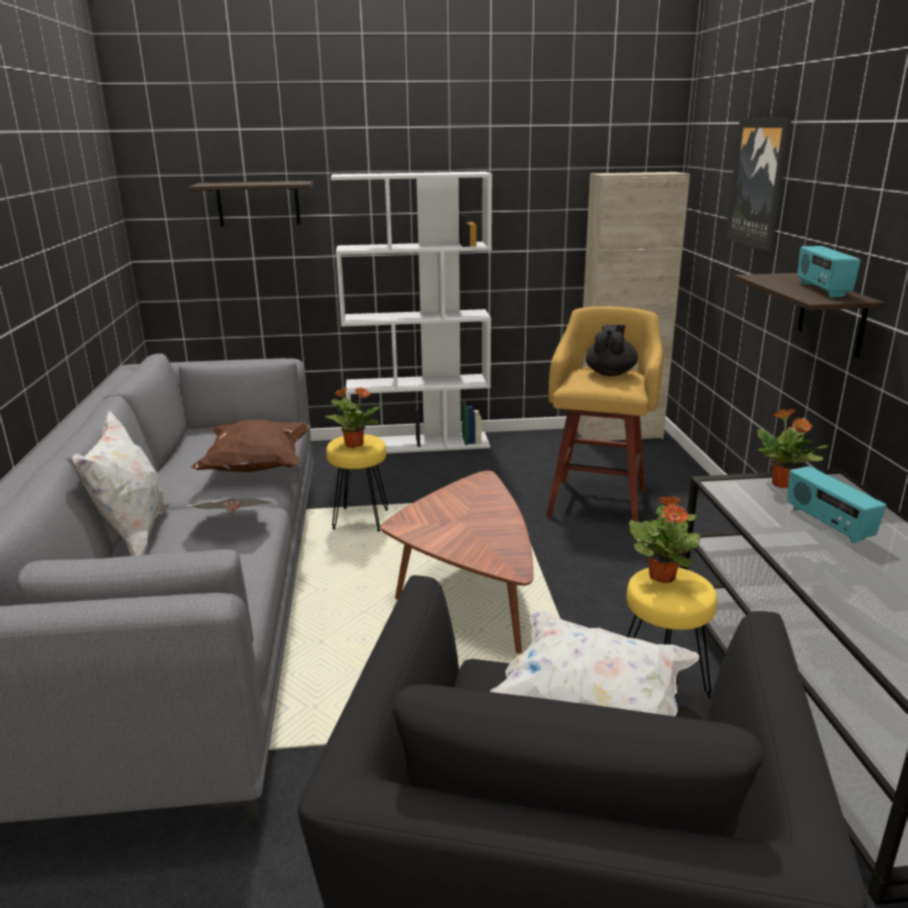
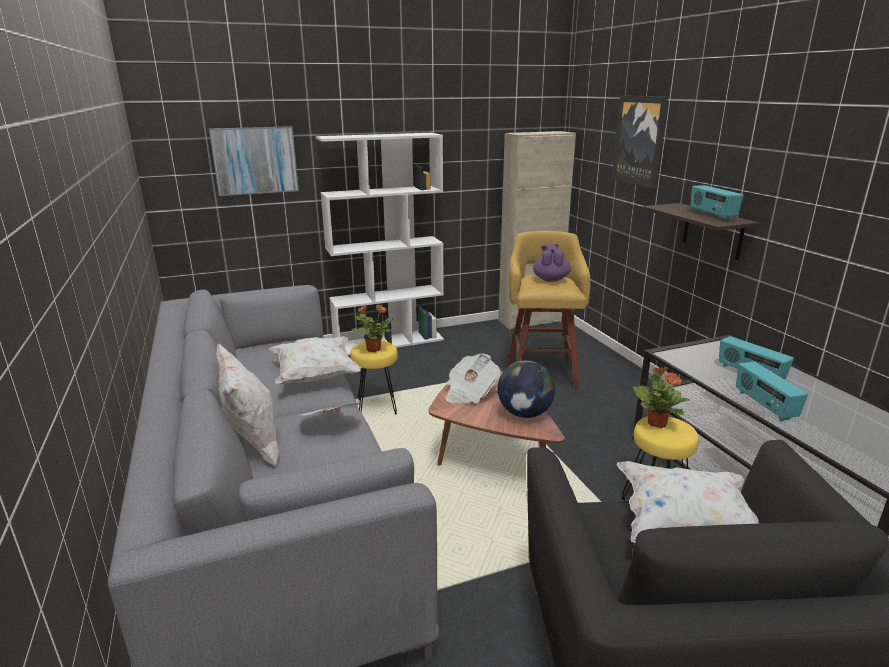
camera: 15 degrees left, 0 degrees up
(257, 467) = (316, 376): brown pillow -> white pillow
(258, 203) = (255, 160): shelf -> picture
(446, 510) = (470, 393): none -> newspaper
(499, 543) = (524, 413): none -> globe
(610, 373) = (550, 279): black teapot -> purple teapot
(784, 484) = (705, 349): potted plant -> none
(814, 569) = (764, 405): none -> radio

